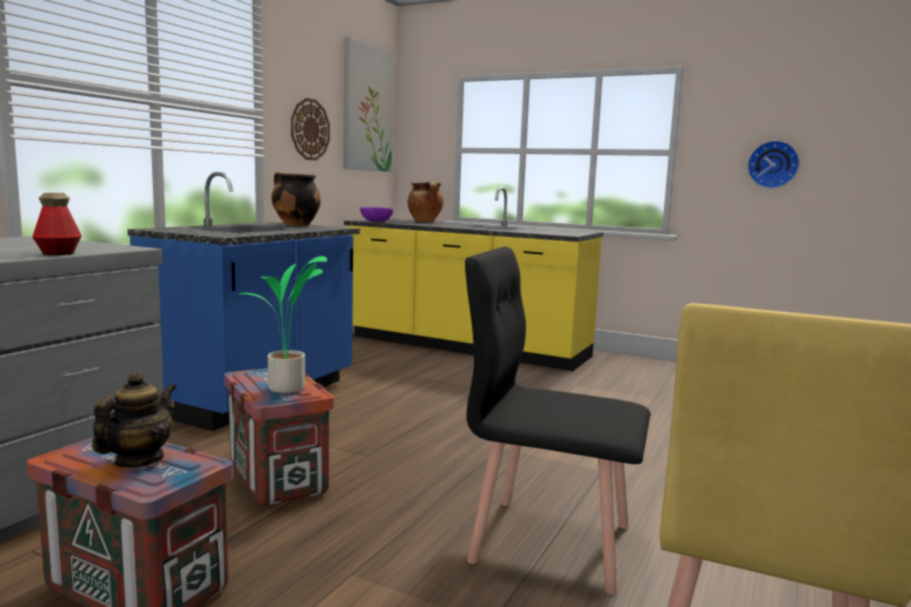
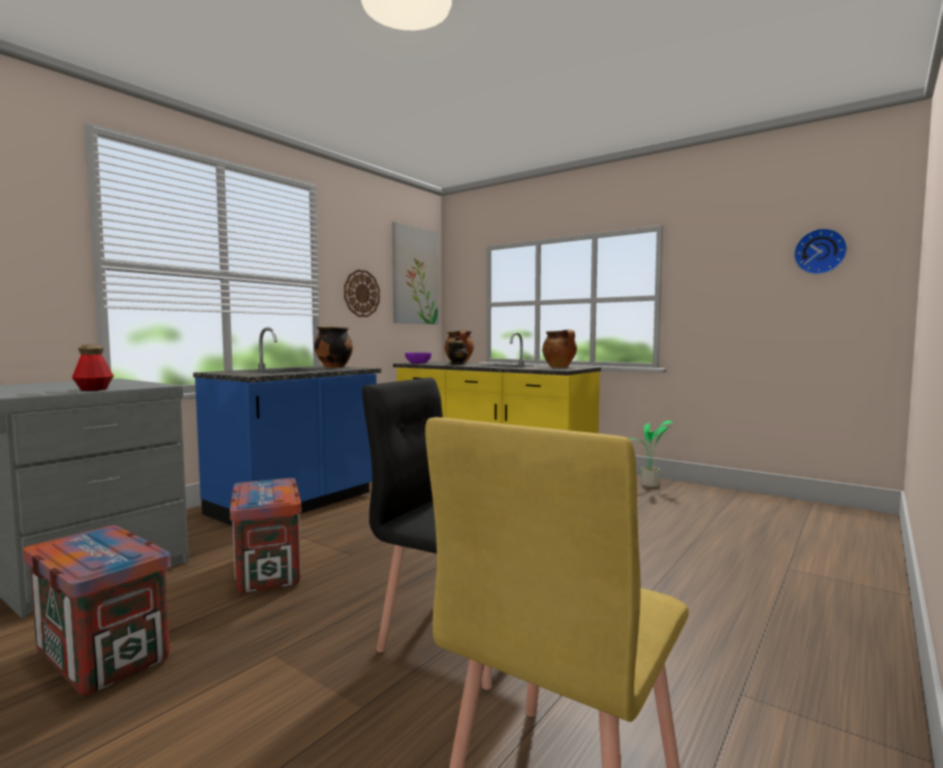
camera: 10 degrees right, 5 degrees down
(138, 460) = (98, 550): teapot -> teapot (457, 364)
(287, 389) = (267, 496): potted plant -> potted plant (650, 485)
(559, 231) = (560, 367): none -> cooking pot
(773, 164) = (745, 303): wall clock -> wall clock (820, 252)

